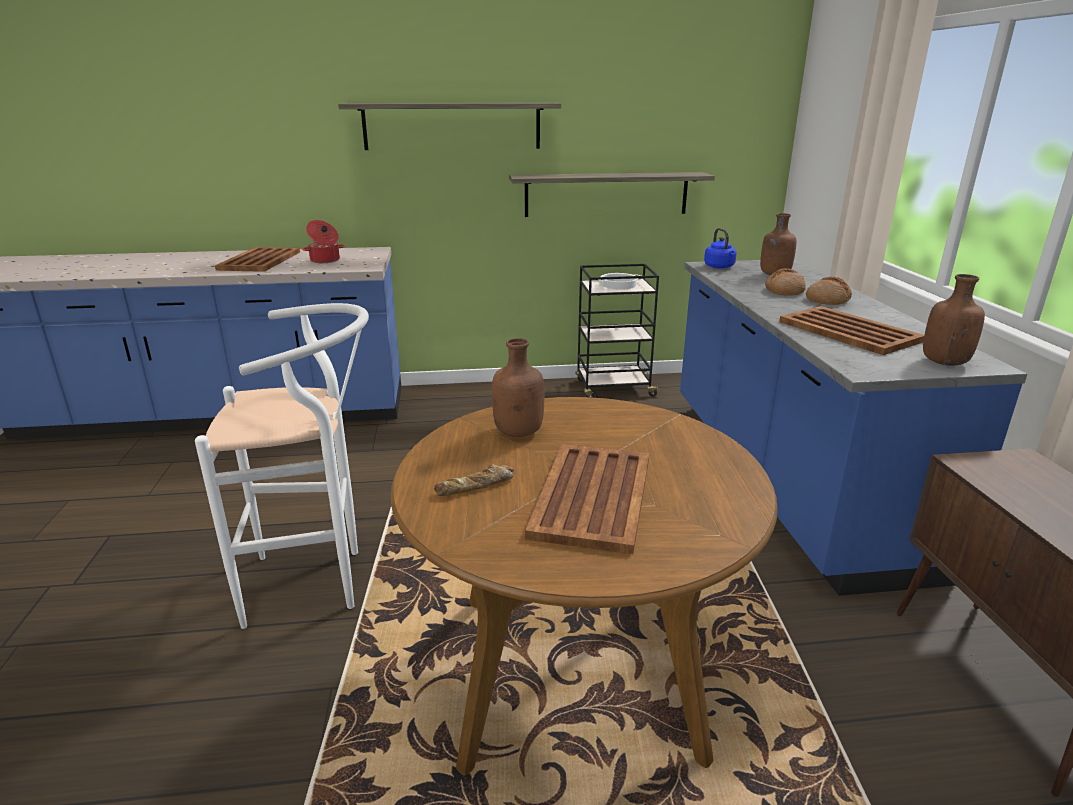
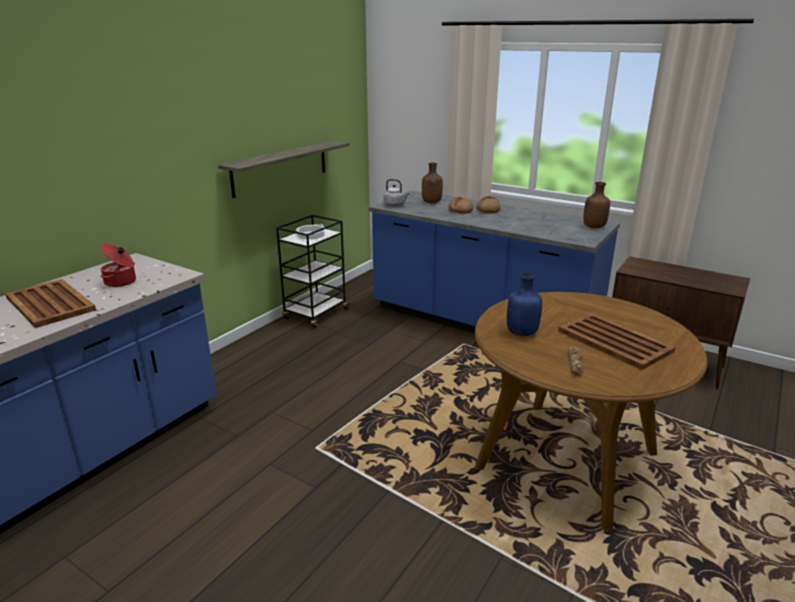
camera: 50 degrees left, 0 degrees up
(318, 582) = (383, 526): white stool -> none
(452, 126) = (171, 129): shelf -> none
(519, 432) = (522, 332): brown bottle -> blue bottle
(720, 267) = (395, 205): blue kettle -> grey kettle
(849, 332) = (536, 224): brown tray -> none

